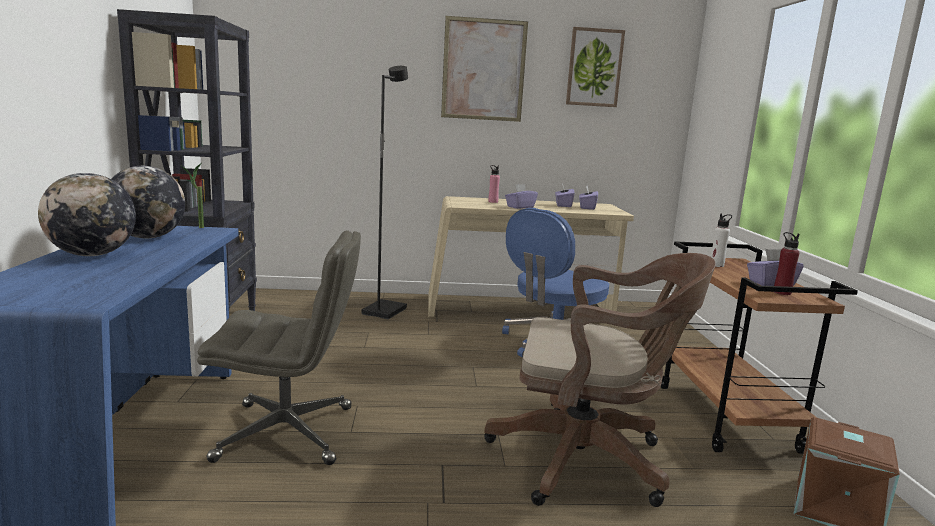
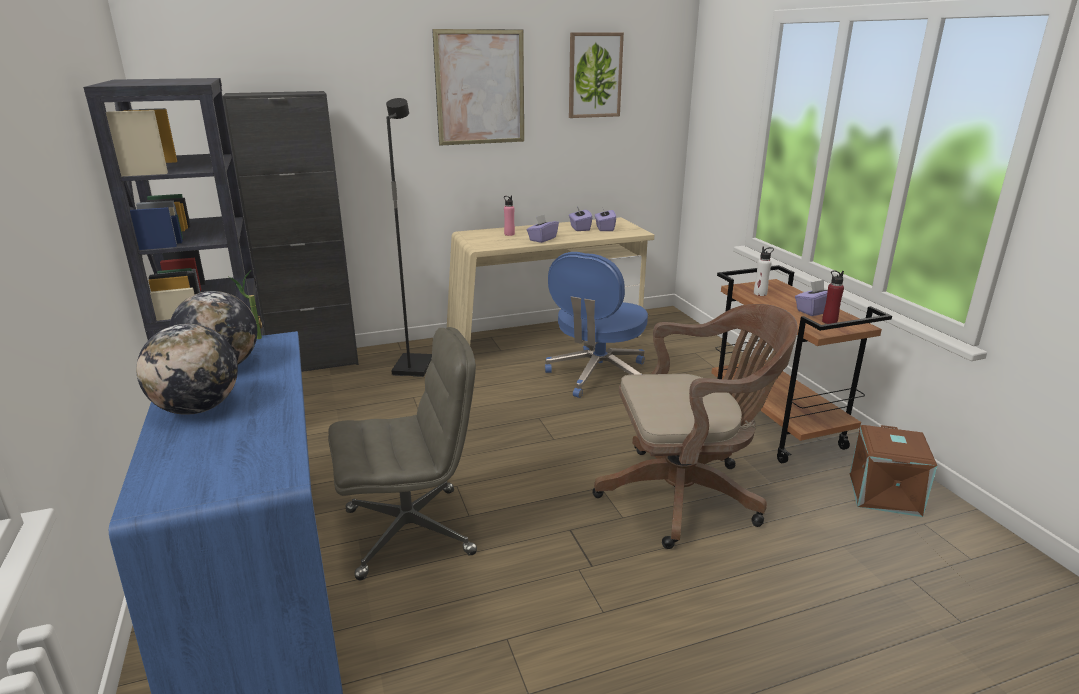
camera: 15 degrees left, 10 degrees up
(304, 296) = (315, 363): none -> black cabinet

